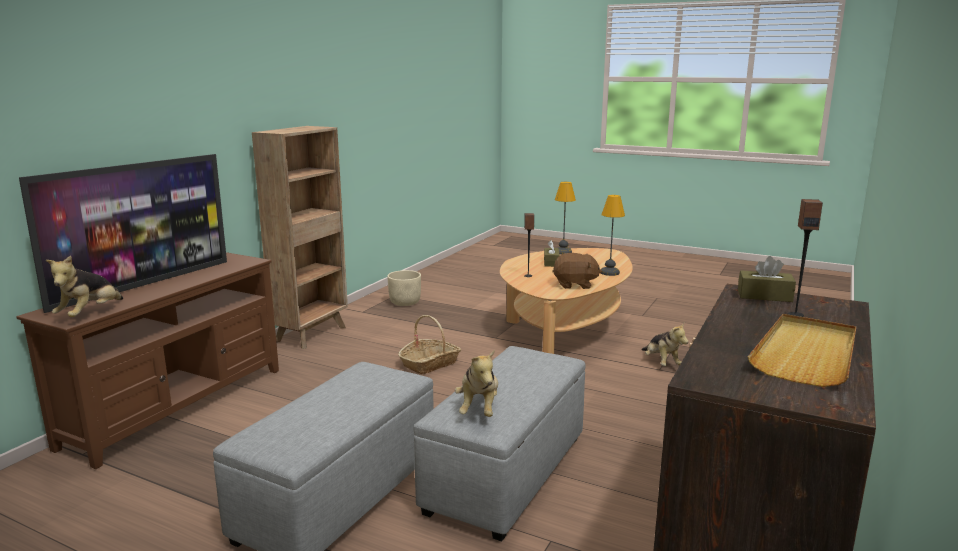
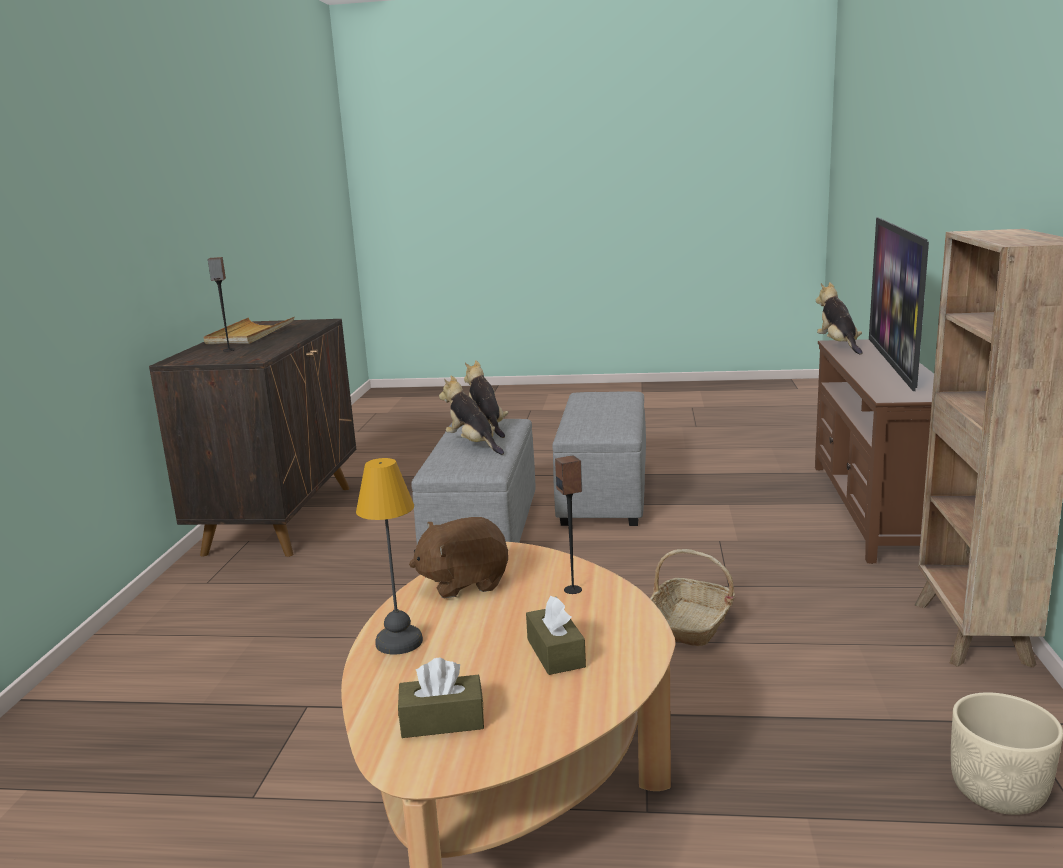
camera: 160 degrees right, 0 degrees up
(563, 252) = (554, 722): table lamp -> none
(661, 363) = (299, 724): plush toy -> plush toy (473, 445)
(764, 296) = (238, 357): brown tissue box -> brown tissue box (442, 721)

